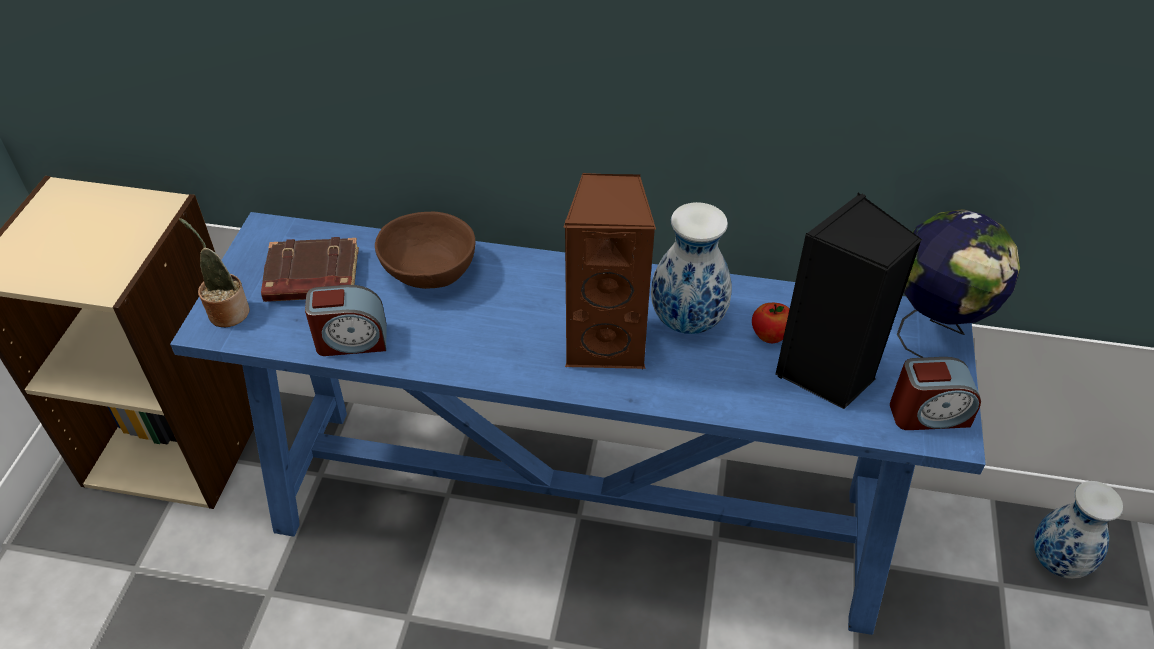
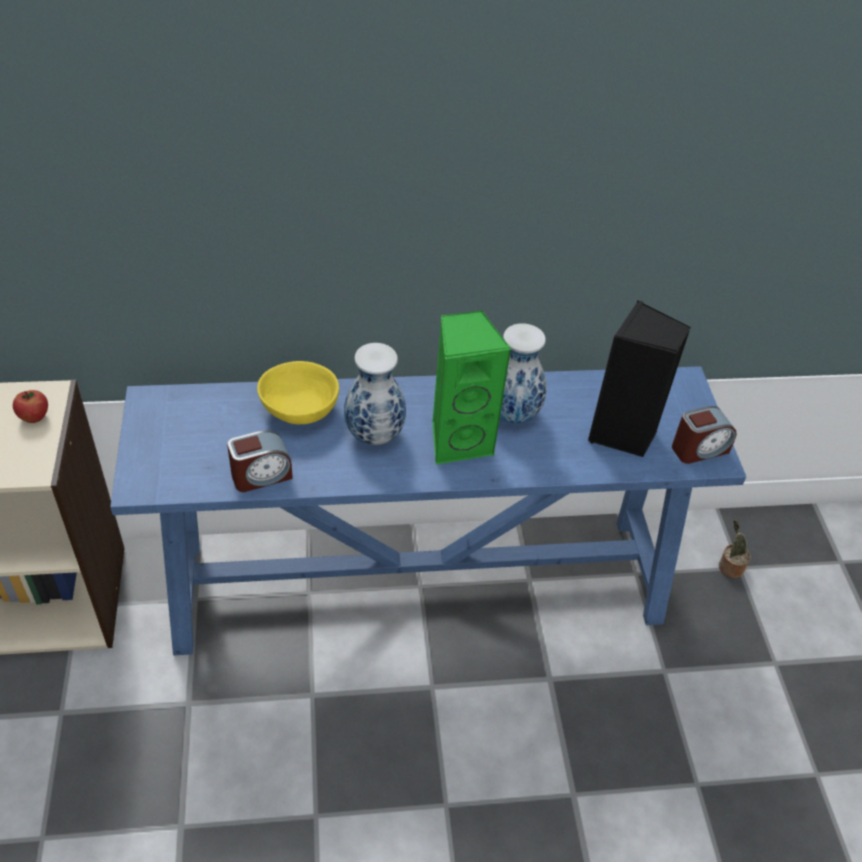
camera: 20 degrees left, 0 degrees up
(227, 311) = (146, 471): potted plant -> potted plant (729, 566)
(311, 278) = (205, 432): brown book -> none
(430, 272) = (300, 410): brown bowl -> yellow bowl
(606, 342) = (459, 440): brown speaker -> green speaker
(769, 336) = (573, 414): apple -> apple (34, 417)
(935, 327) = (683, 387): globe -> none
(1055, 561) = (771, 543): vase -> vase (373, 435)

